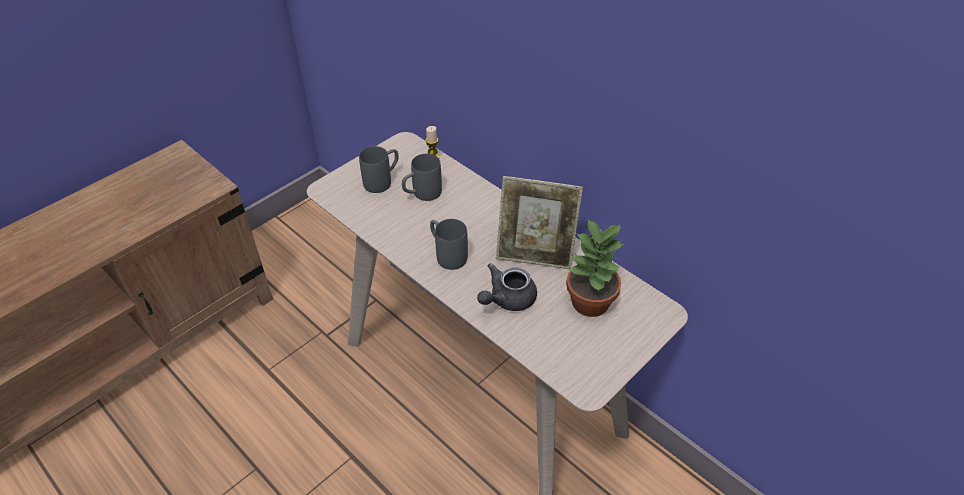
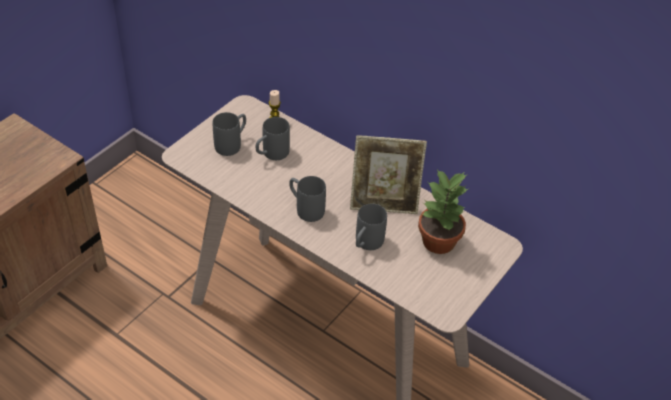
camera: 10 degrees left, 0 degrees up
(507, 299) = (366, 244): grey teapot -> grey mug

